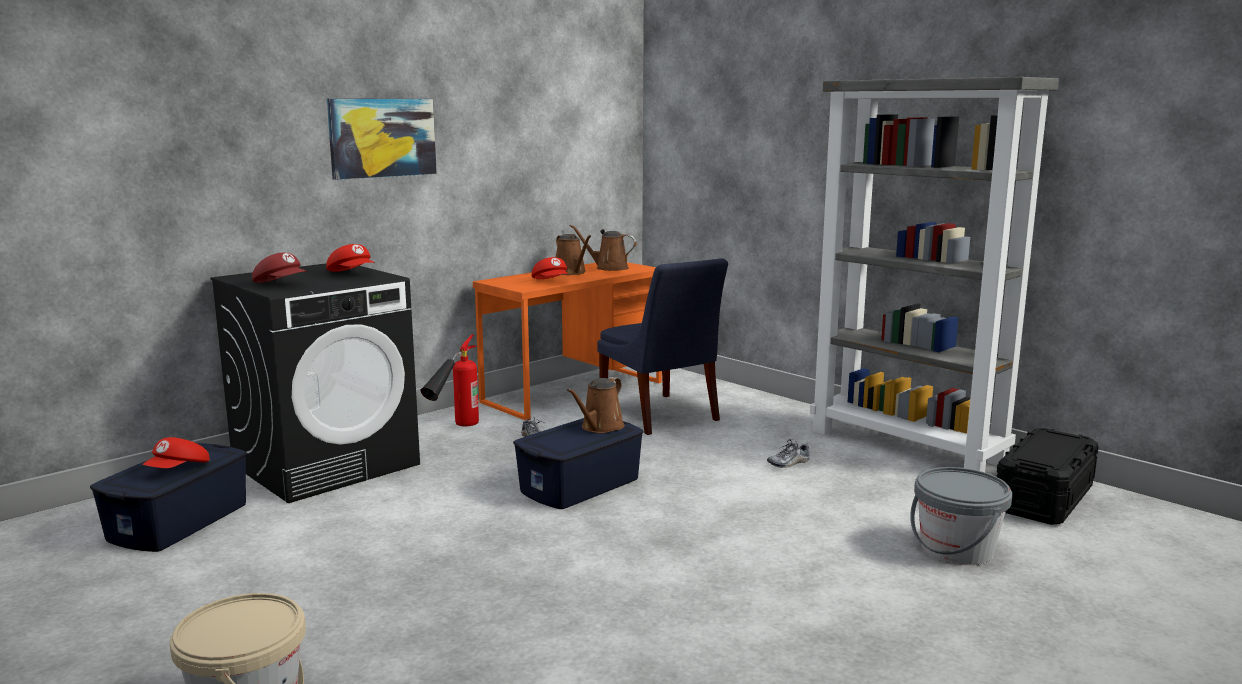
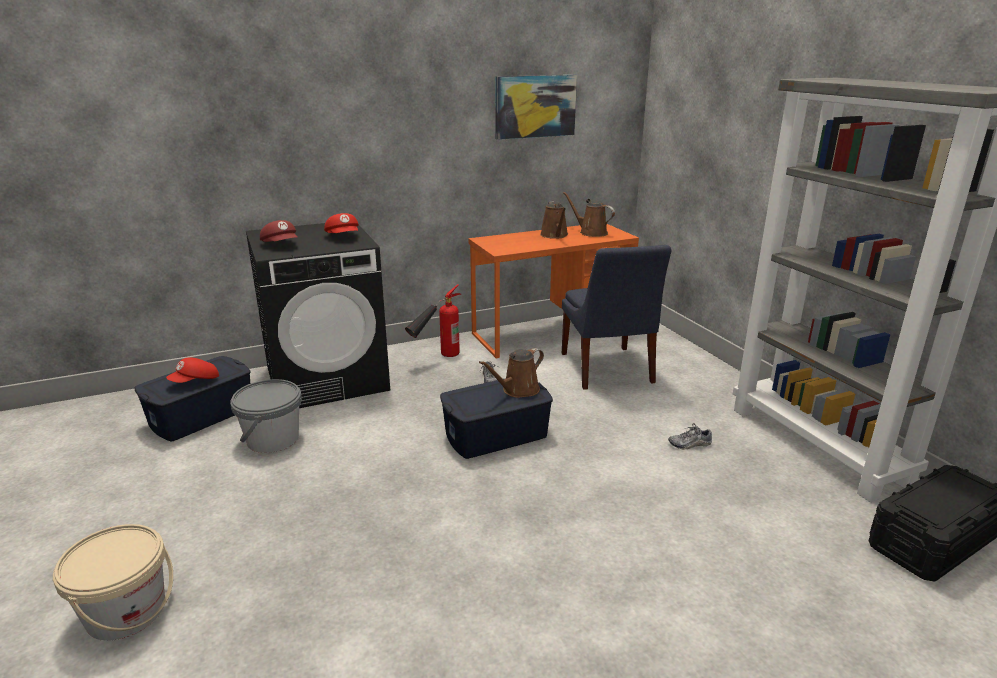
camera: 20 degrees right, 10 degrees up
(382, 137) = (390, 118): picture -> picture (535, 106)
(551, 282) = (529, 245): red cap -> none
(956, 549) = (798, 588): grey bucket -> grey bucket (272, 439)

